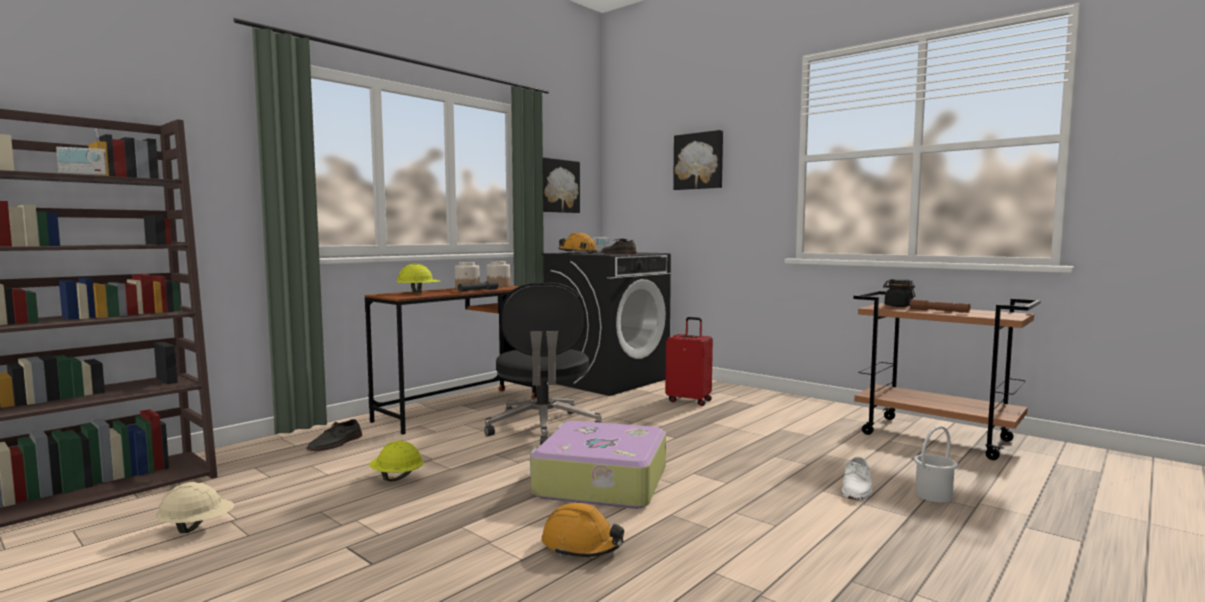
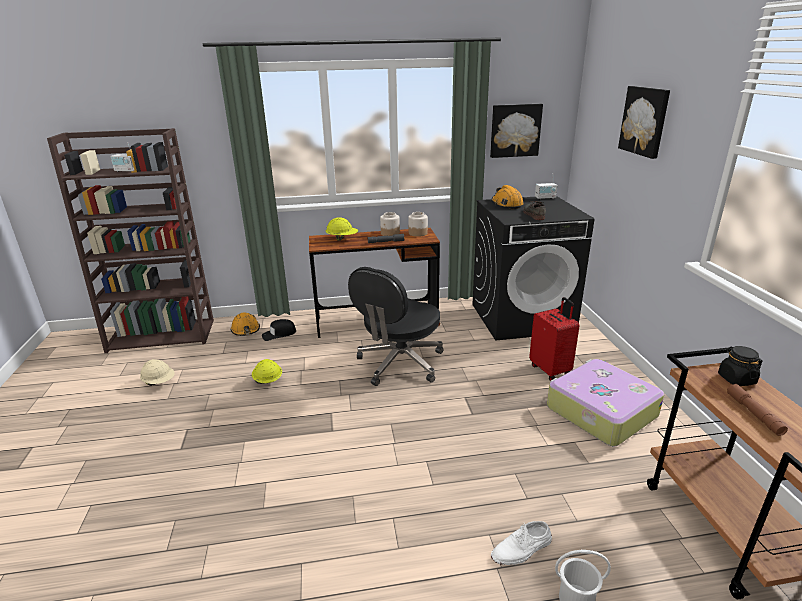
camera: 40 degrees right, 20 degrees up
(336, 443) = (279, 334): grey shoe -> black cap
(581, 545) = (272, 493): orange hard hat -> orange hard hat (245, 330)
(599, 482) = (357, 439): suitcase -> suitcase (599, 411)

